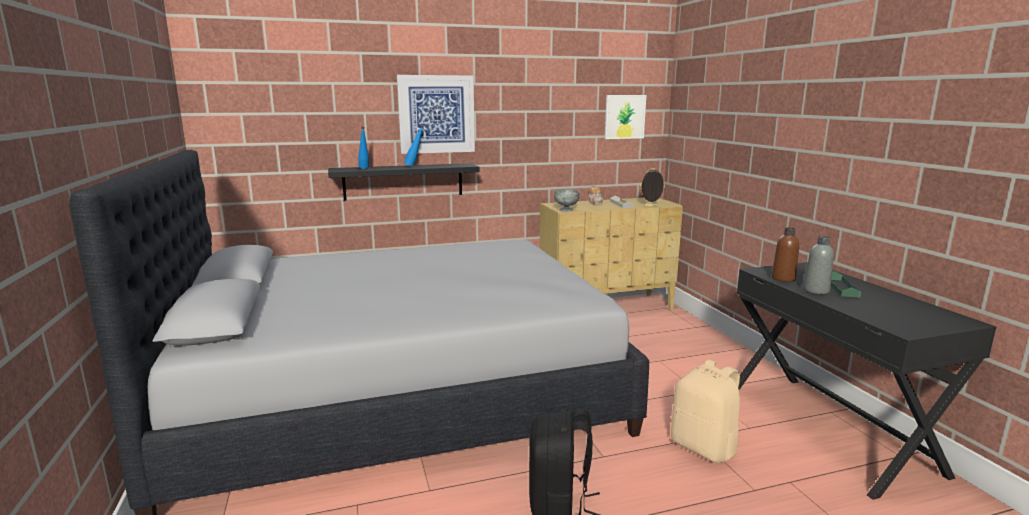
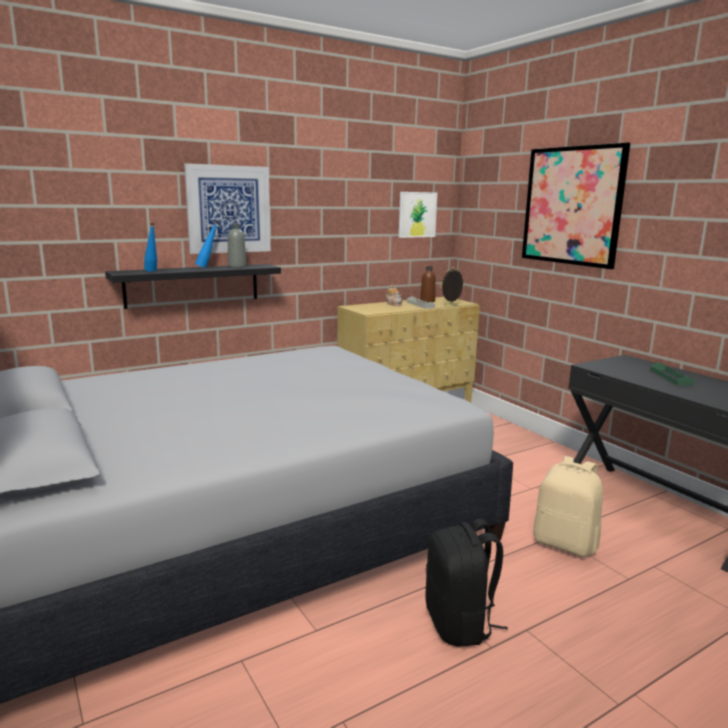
camera: 15 degrees left, 0 degrees up
(566, 210) = (372, 312): grey bowl -> none
(767, 106) = (572, 206): none -> picture
(783, 278) = (616, 372): brown bottle -> brown bottle (427, 301)
(816, 290) = (653, 381): grey bottle -> grey bottle (237, 266)

